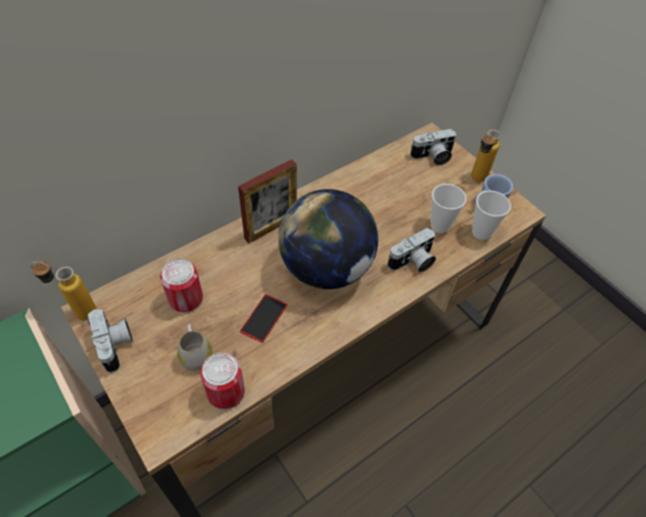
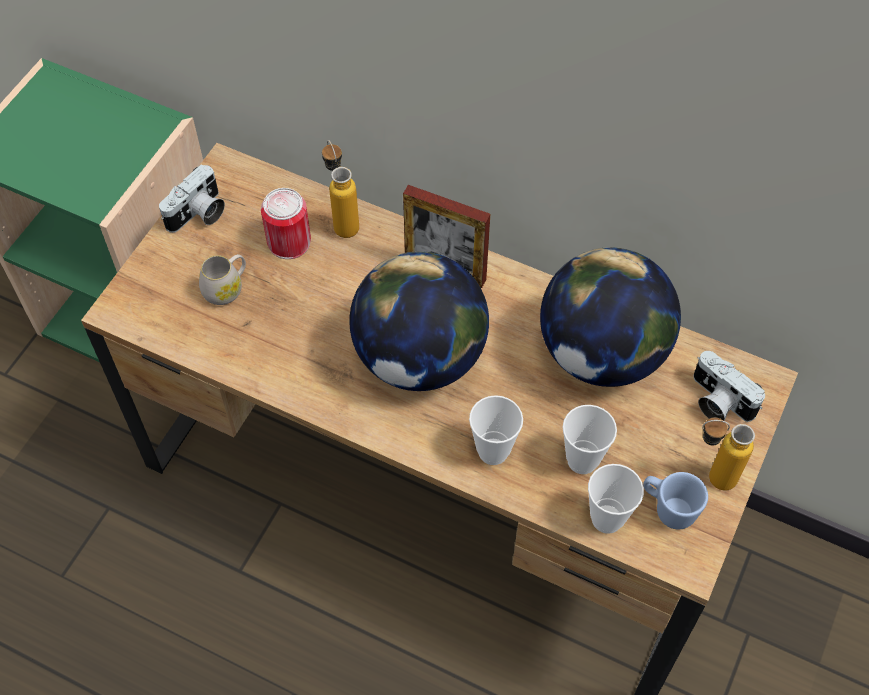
camera: 65 degrees right, 5 degrees up
(78, 311) = (218, 160): bottle -> bottle (342, 221)
(226, 392) = (196, 339): can -> none
(264, 318) = (308, 328): phone -> none
(376, 186) = (602, 353): none -> globe
(413, 262) = (493, 451): camera -> cup

